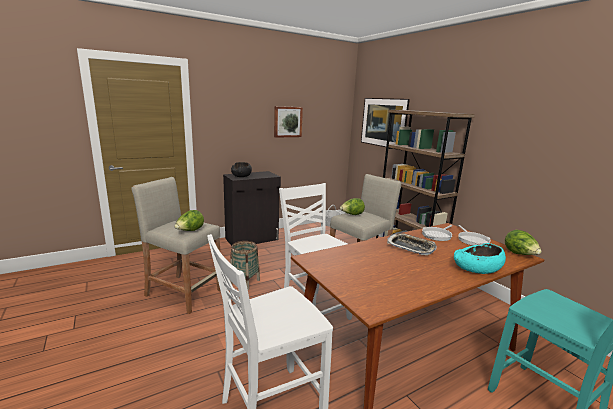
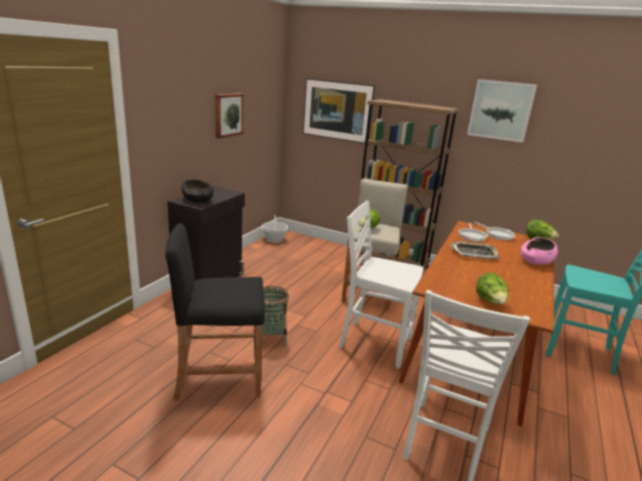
camera: 35 degrees left, 5 degrees up
(183, 293) = (219, 376): beige stool -> black stool
(190, 231) = (250, 293): lettuce -> lettuce (490, 302)
(477, 269) = (536, 261): turquoise bowl -> pink bowl
(517, 114) = (500, 110): none -> picture

